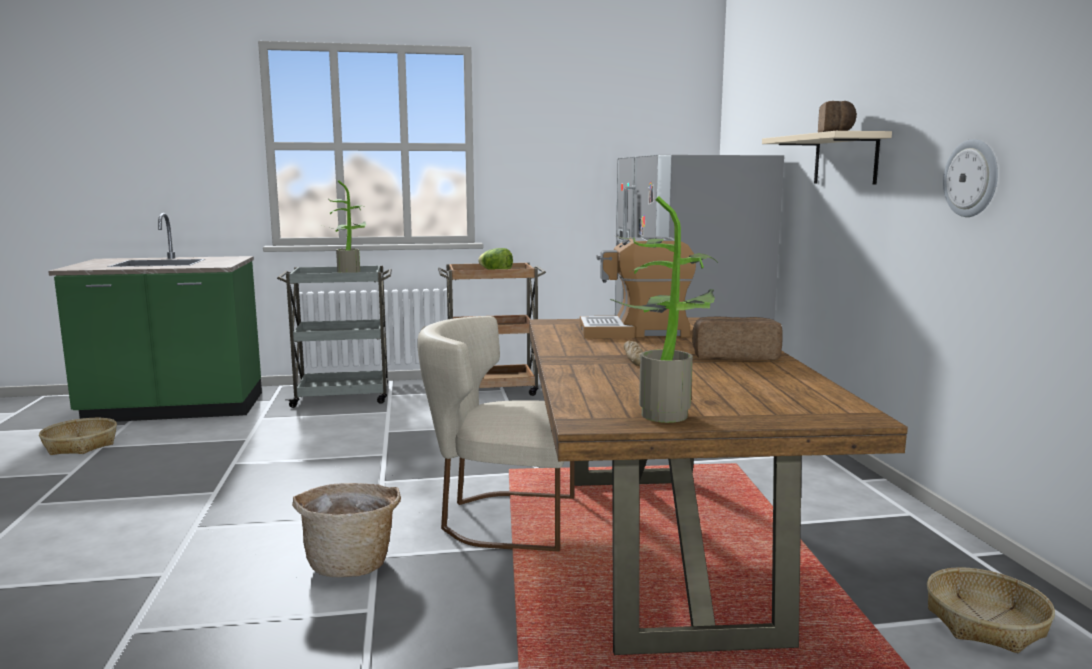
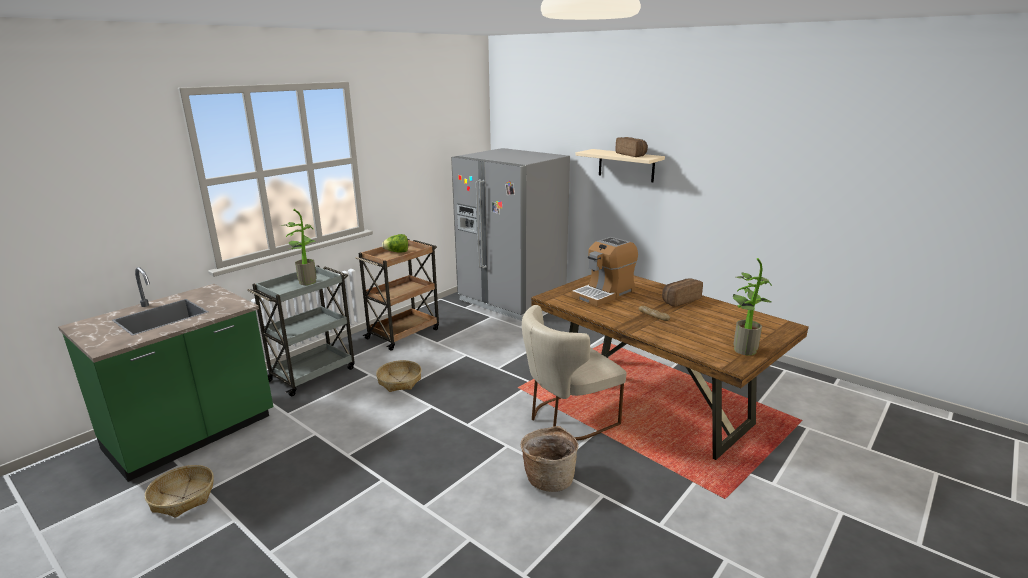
camera: 40 degrees left, 10 degrees up
(971, 178) = (723, 188): wall clock -> none
(986, 623) = (780, 385): basket -> basket (400, 381)

